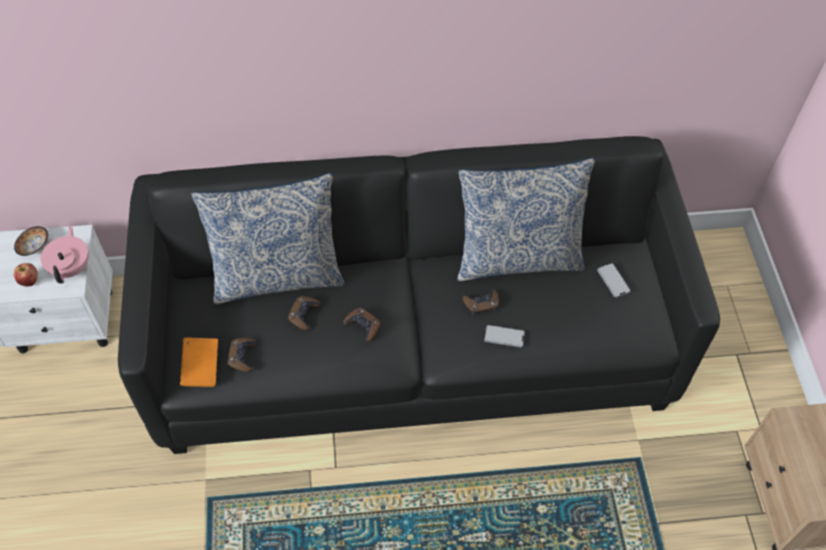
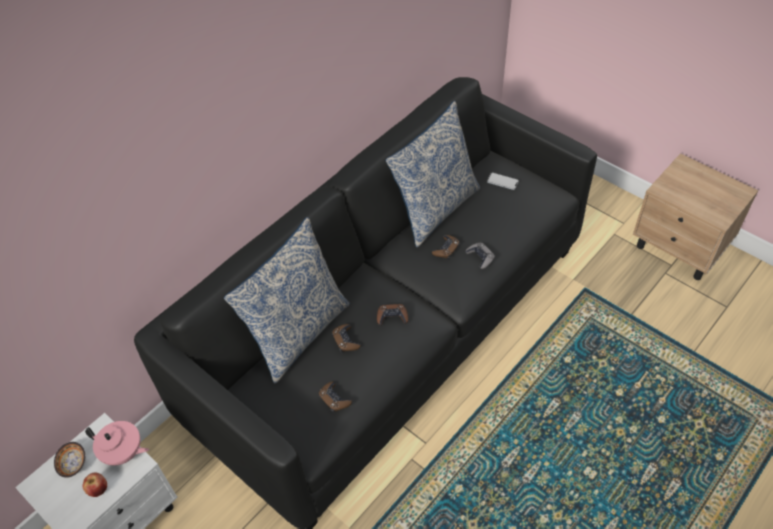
camera: 40 degrees left, 5 degrees down
(72, 267) = (123, 453): pink teapot -> pink teapot turned 150 degrees clockwise
(202, 368) = (313, 431): orange book -> none
(504, 336) = (480, 257): phone -> grey game controller

